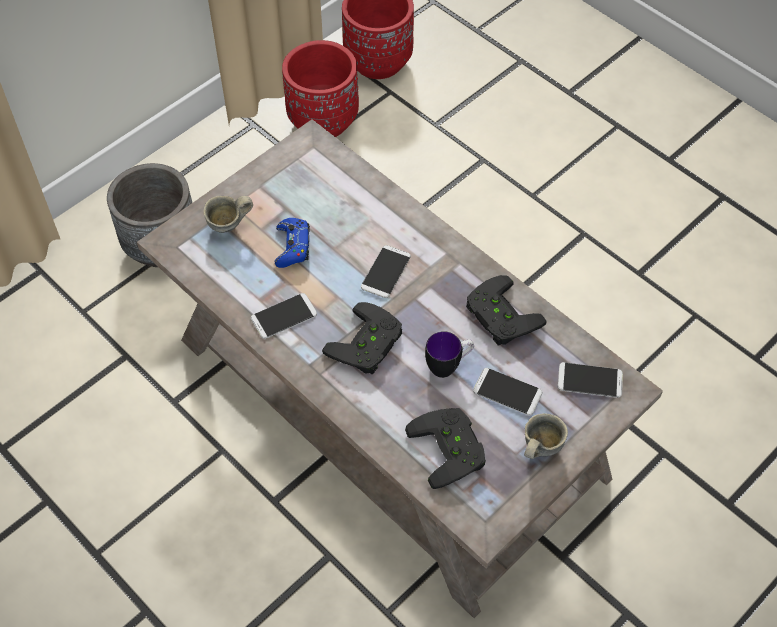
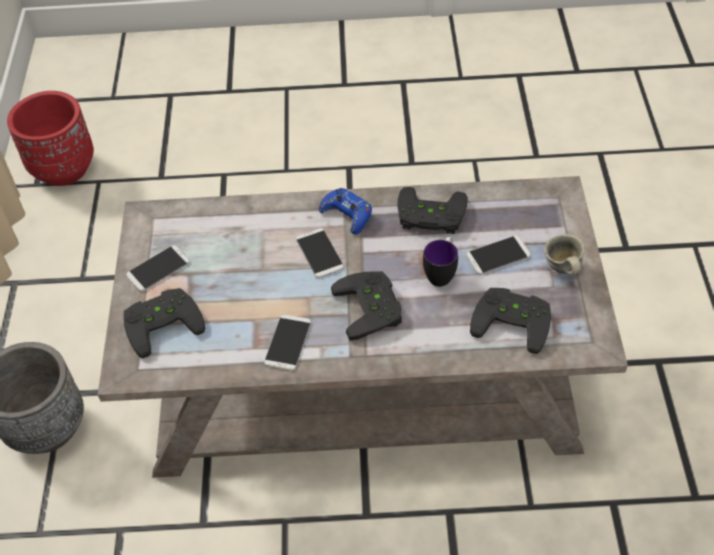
camera: 45 degrees left, 5 degrees down
(229, 228) = (162, 321): grey mug -> black game controller
(292, 247) = (230, 293): blue game controller -> blue game controller (347, 215)
(323, 121) = (70, 238): red planter -> none
(590, 380) = (534, 206): phone -> phone (158, 268)

